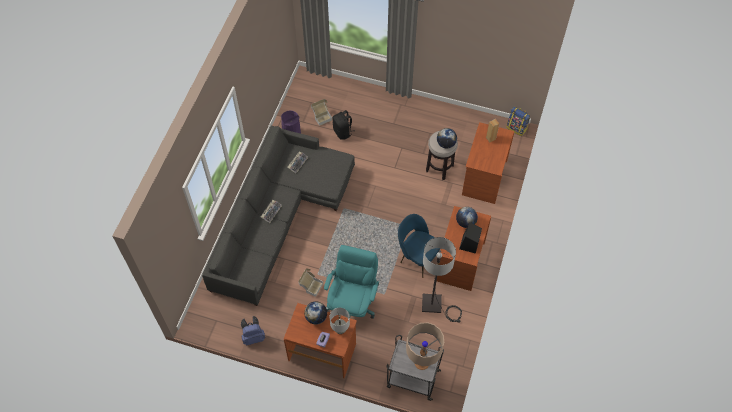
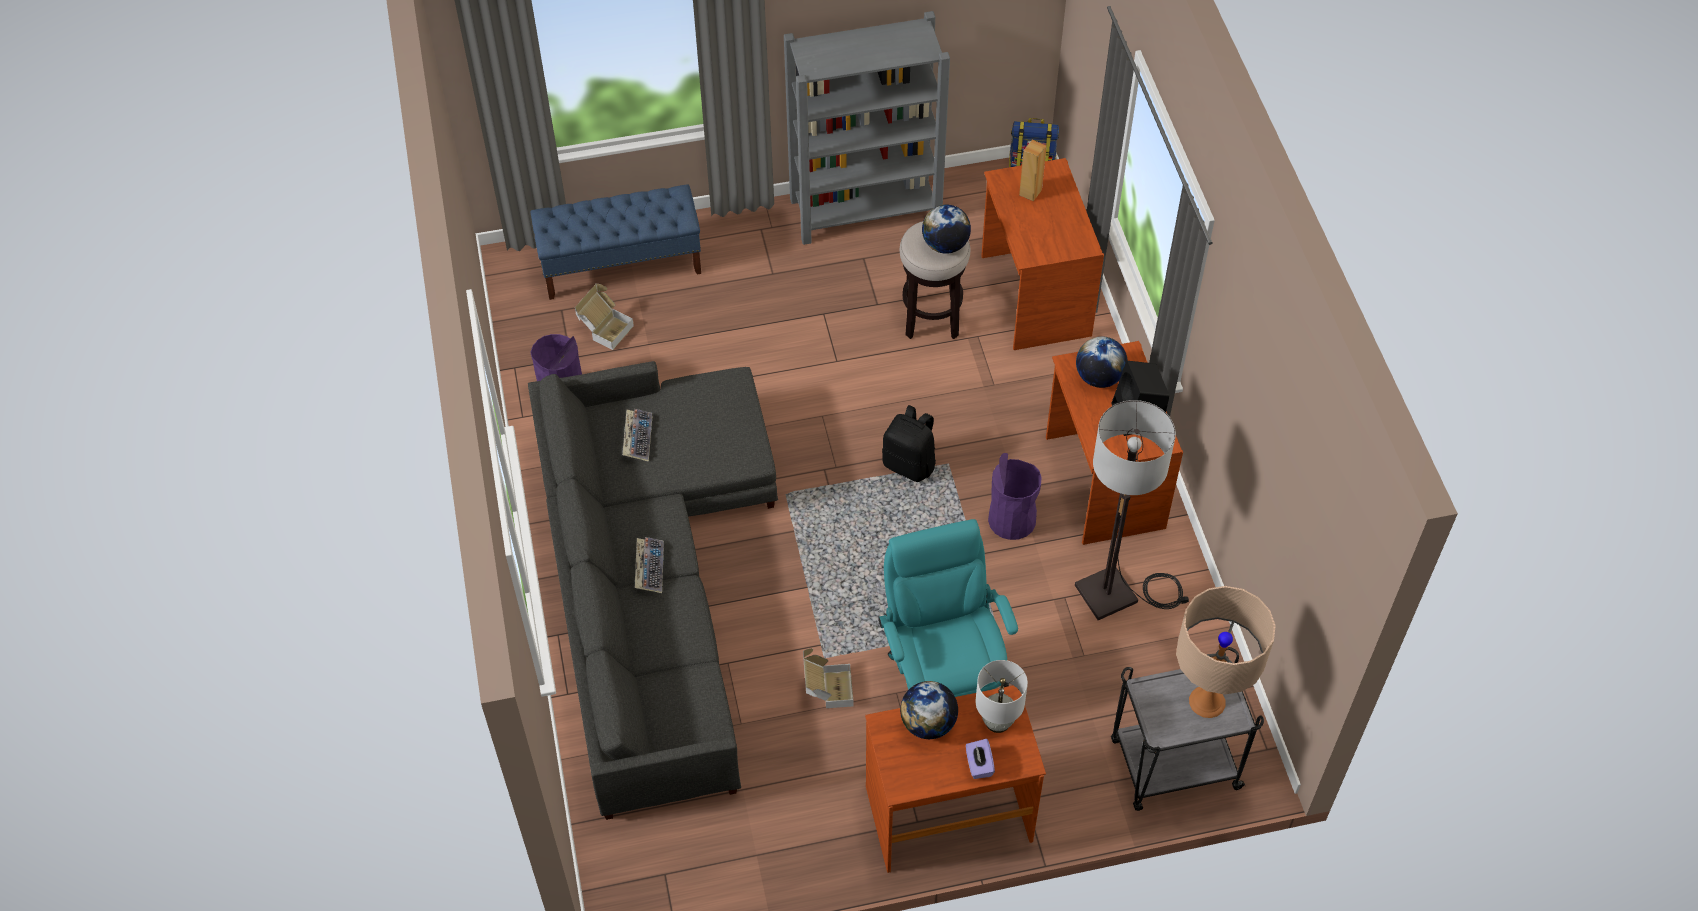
camera: 30 degrees left, 5 degrees down
(253, 337) = (774, 863): blue backpack -> none
(342, 95) = (621, 265): none -> blue bench
(343, 132) = (675, 340): black backpack -> black backpack (910, 464)
(417, 258) = (1012, 519): blue chair -> purple trash can
(444, 114) = (865, 209): none -> grey bookcase

